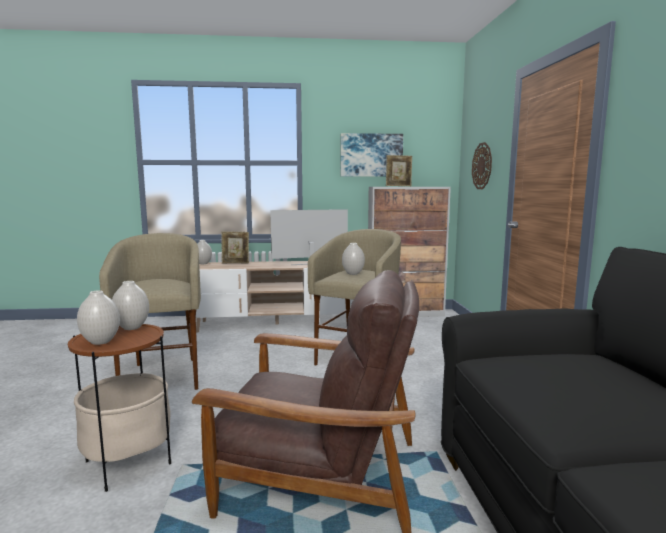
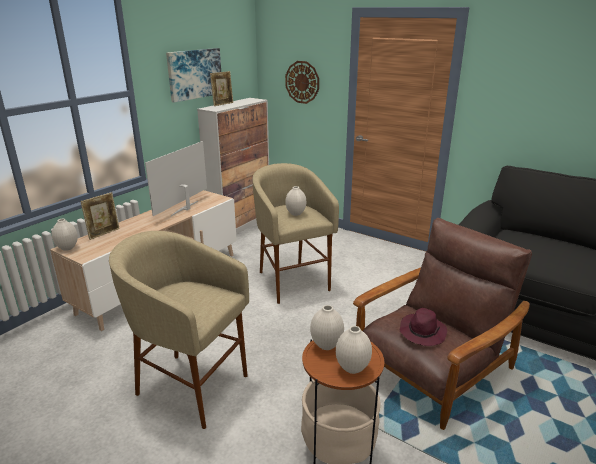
camera: 50 degrees left, 15 degrees up
(276, 391) = (422, 332): none -> purple hat

